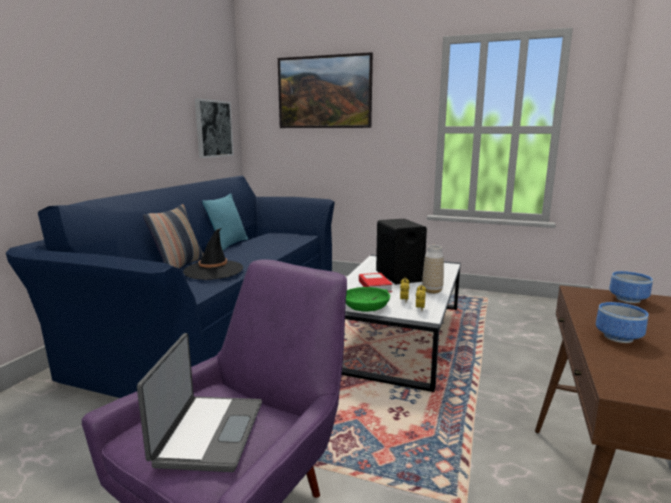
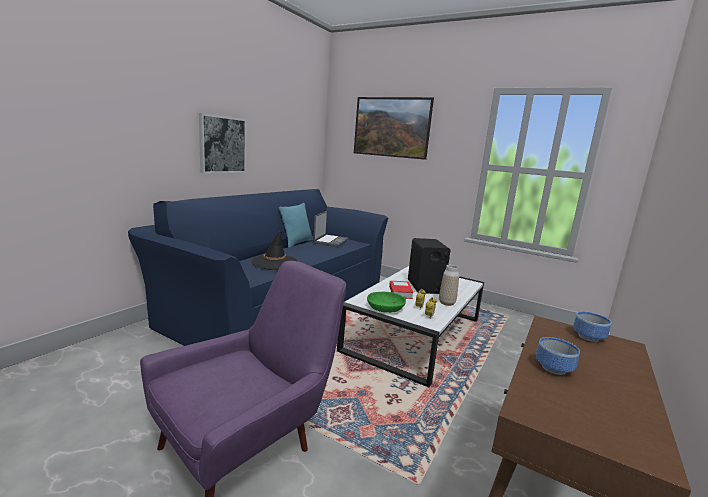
camera: 10 degrees right, 0 degrees up
(179, 266) = (252, 255): pillow -> none
(207, 433) = (221, 385): laptop -> laptop (330, 241)
(213, 128) = (300, 150): picture -> picture (222, 144)

